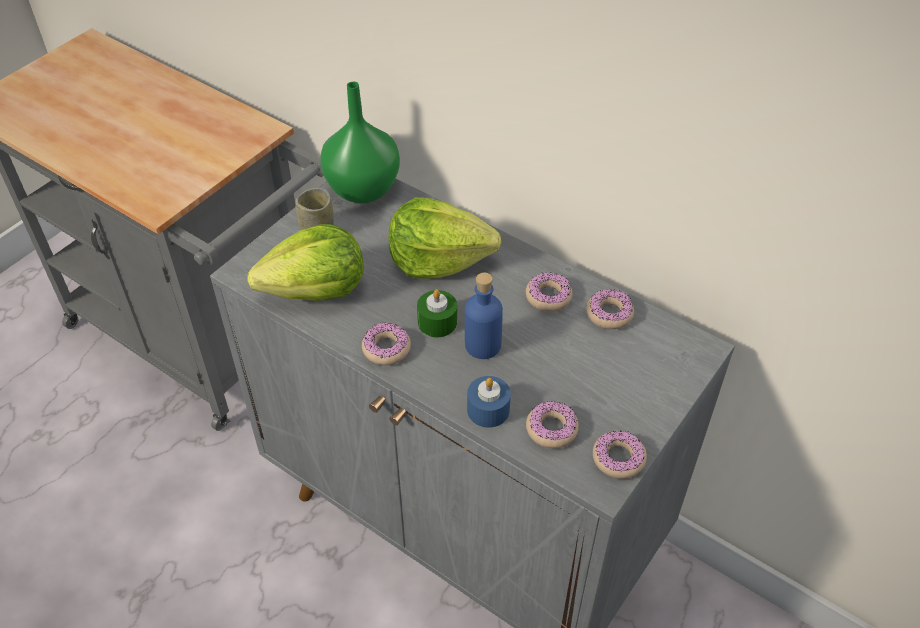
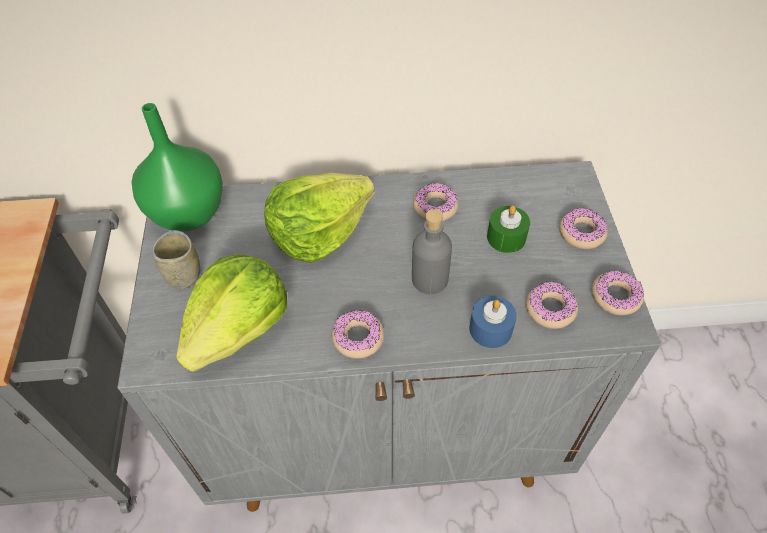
camera: 40 degrees left, 5 degrees up
(437, 322) = (374, 285): green candle -> green candle (506, 237)
(482, 345) = (429, 279): blue bottle -> grey bottle
(609, 314) = (491, 192): donut -> donut (581, 233)

